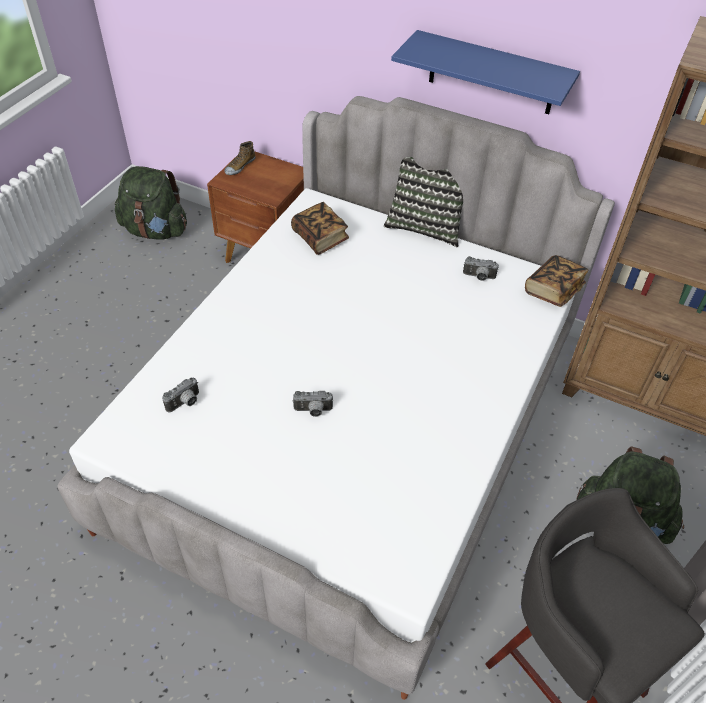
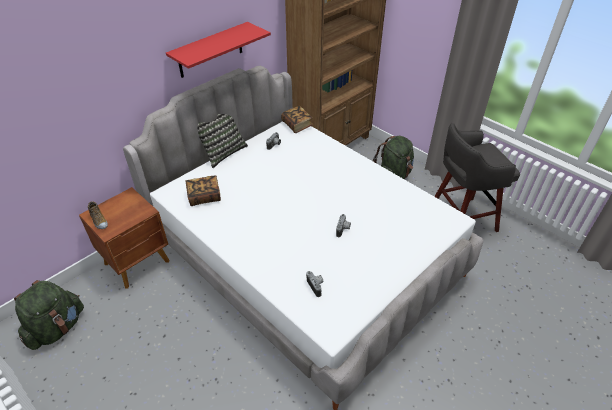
camera: 70 degrees left, 5 degrees down
(492, 73) = (210, 50): blue shelf -> red shelf

